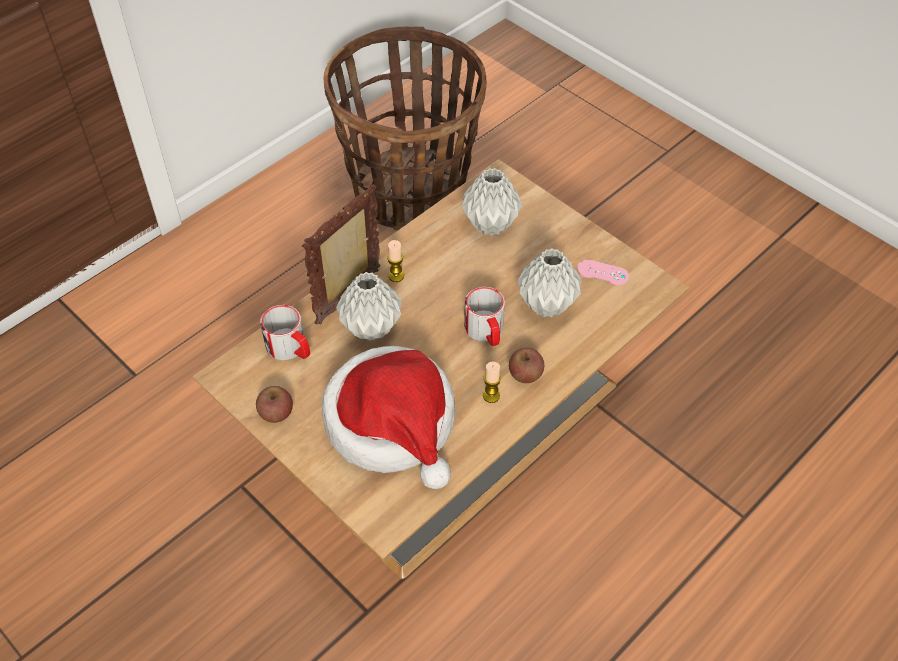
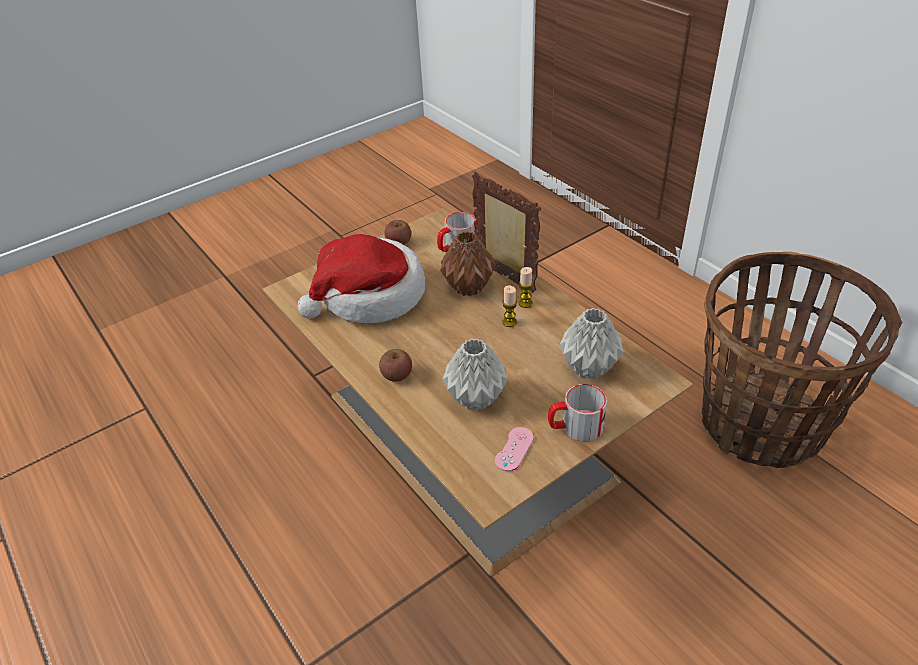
camera: 100 degrees right, 10 degrees down
(372, 328) = (469, 288): grey vase -> brown vase
(486, 332) = (451, 354): mug -> mug (575, 427)
(491, 396) = (380, 351): candle -> candle (509, 322)

